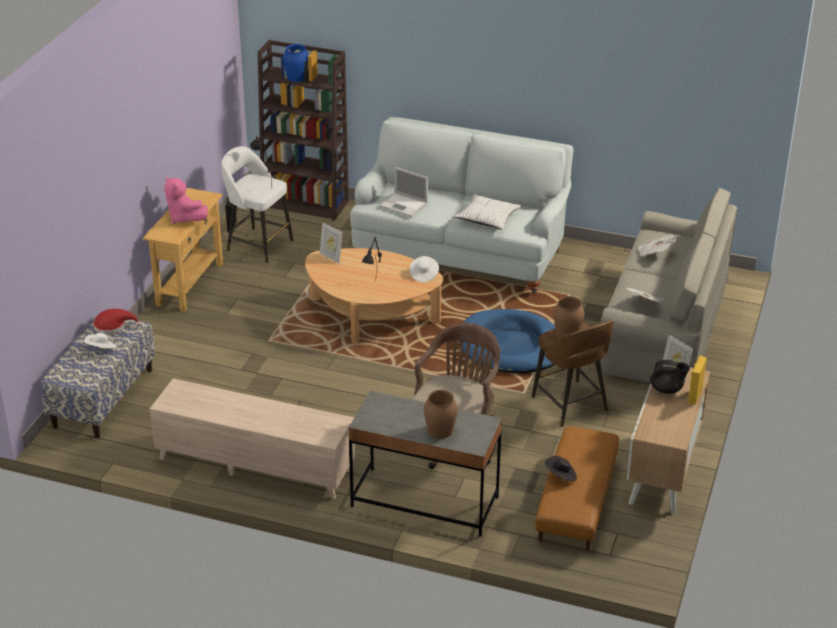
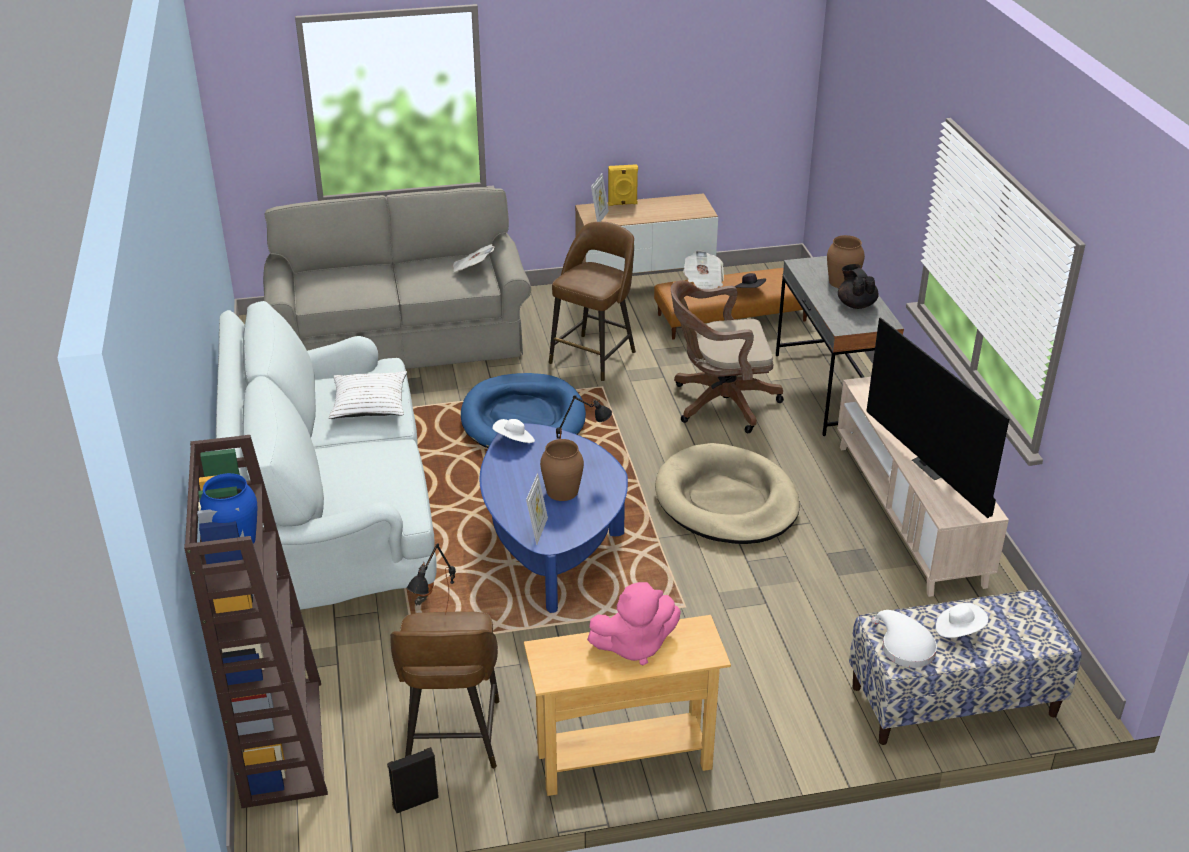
camera: 120 degrees left, 0 degrees up
(113, 326) = (904, 647): red hat -> white hat
(184, 218) = (634, 646): pink plush toy -> pink plush toy turned 60 degrees clockwise
(224, 405) = (933, 467): none -> television
(258, 245) = (452, 737): white stool -> brown stool
(344, 394) = (726, 501): none -> beige dog bed
(370, 316) = (551, 542): beige coffee table -> blue coffee table
(404, 205) = (385, 479): laptop -> none
(567, 334) = (590, 280): brown vase -> brown vase (562, 491)
(655, 253) = (359, 287): newspaper -> newspaper (703, 282)
(667, 389) = (627, 216): black teapot -> black teapot (856, 304)

